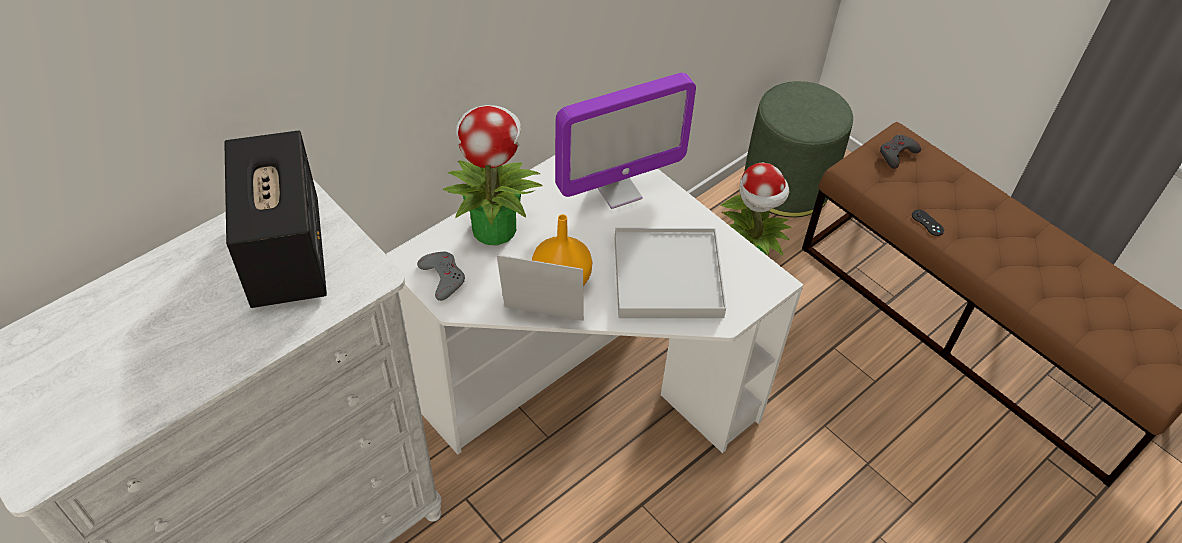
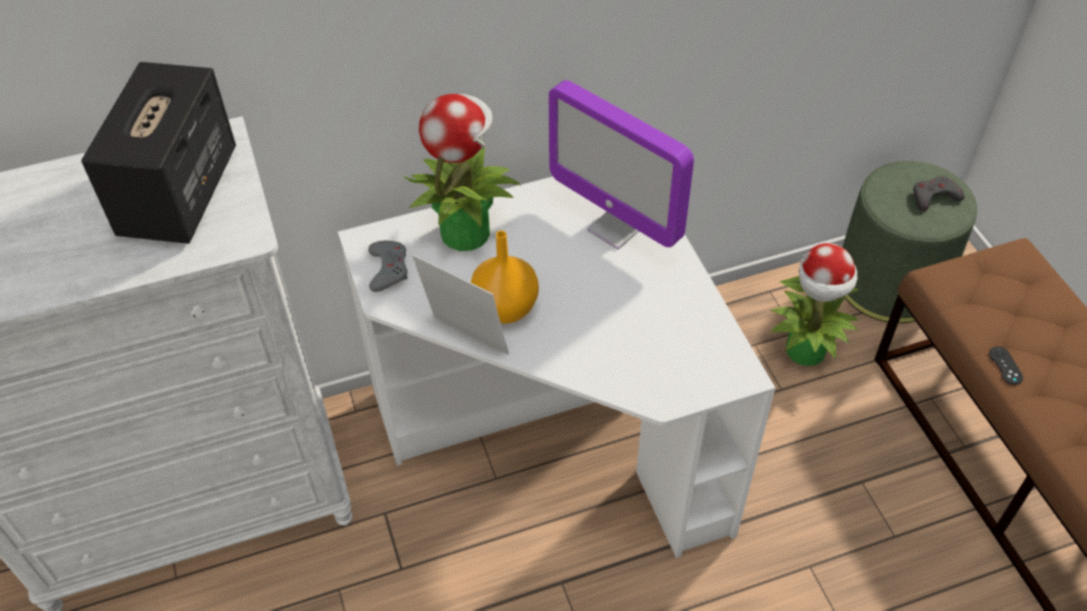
camera: 25 degrees right, 0 degrees up
(618, 191) = (616, 228): monitor -> monitor turned 45 degrees clockwise
(668, 276) = (623, 334): white tray -> none
(897, 154) = (1005, 275): grey game controller -> grey game controller (934, 197)

